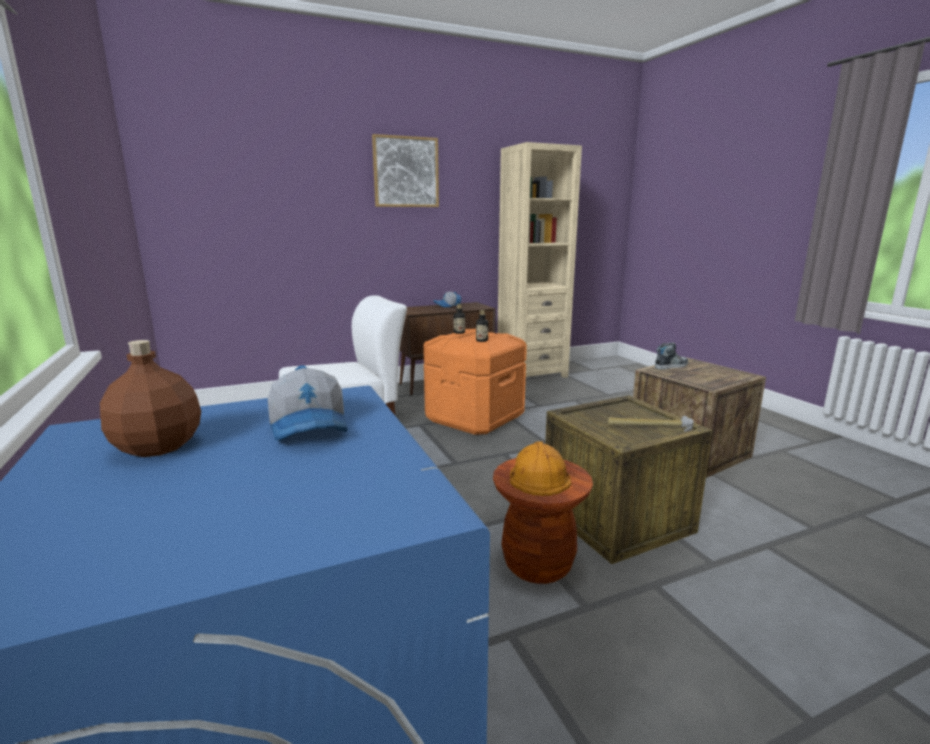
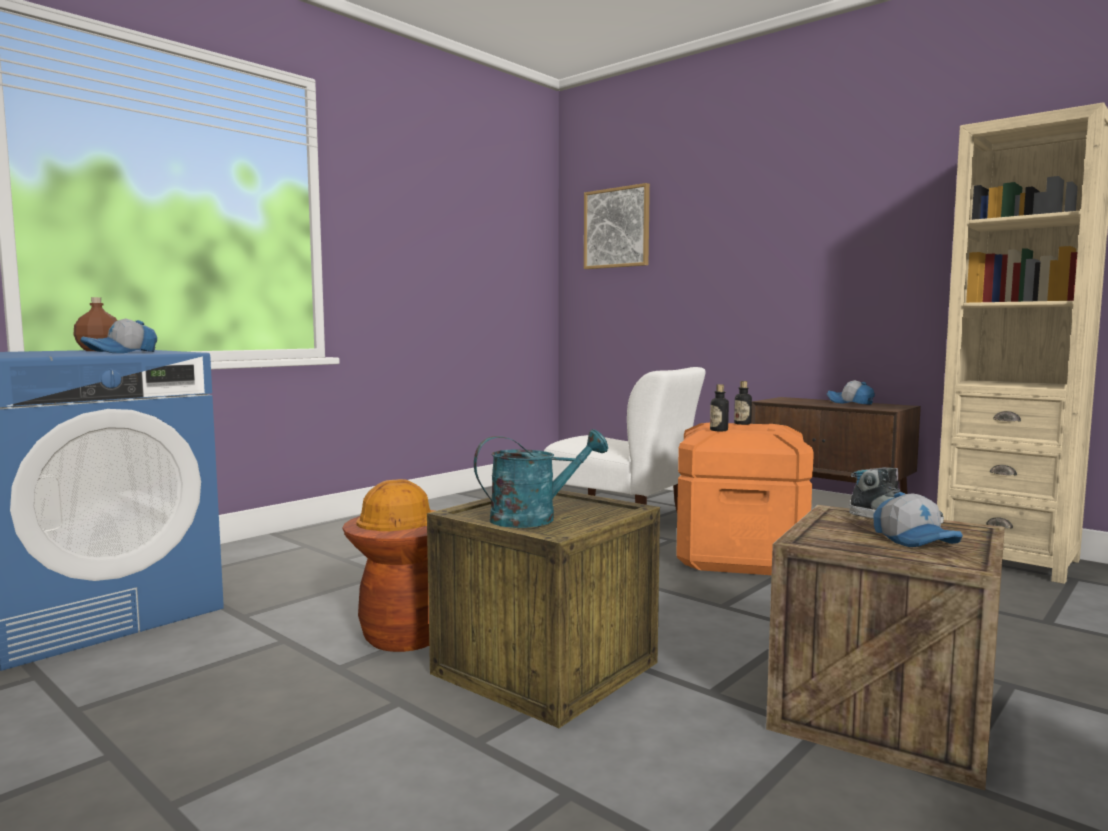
camera: 65 degrees right, 10 degrees down
(406, 172) = (815, 207): picture -> picture (617, 228)
(650, 425) = (535, 518): hammer -> turquoise watering can
(710, 372) = (916, 540): none -> cap

